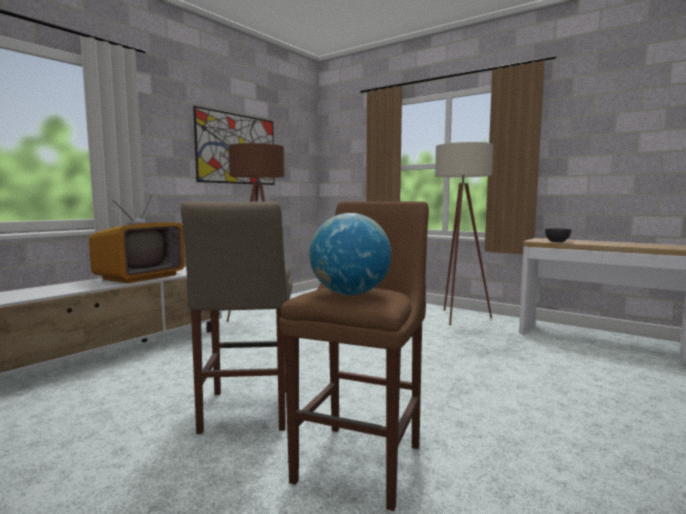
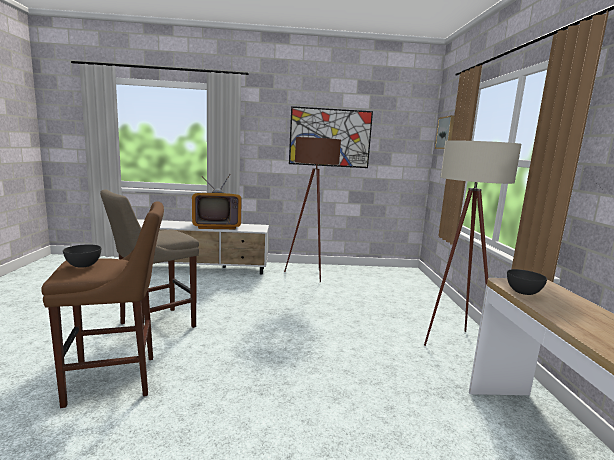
camera: 50 degrees right, 5 degrees up
(343, 147) = (446, 133): none -> picture
(349, 294) = (84, 265): globe -> grey bowl

